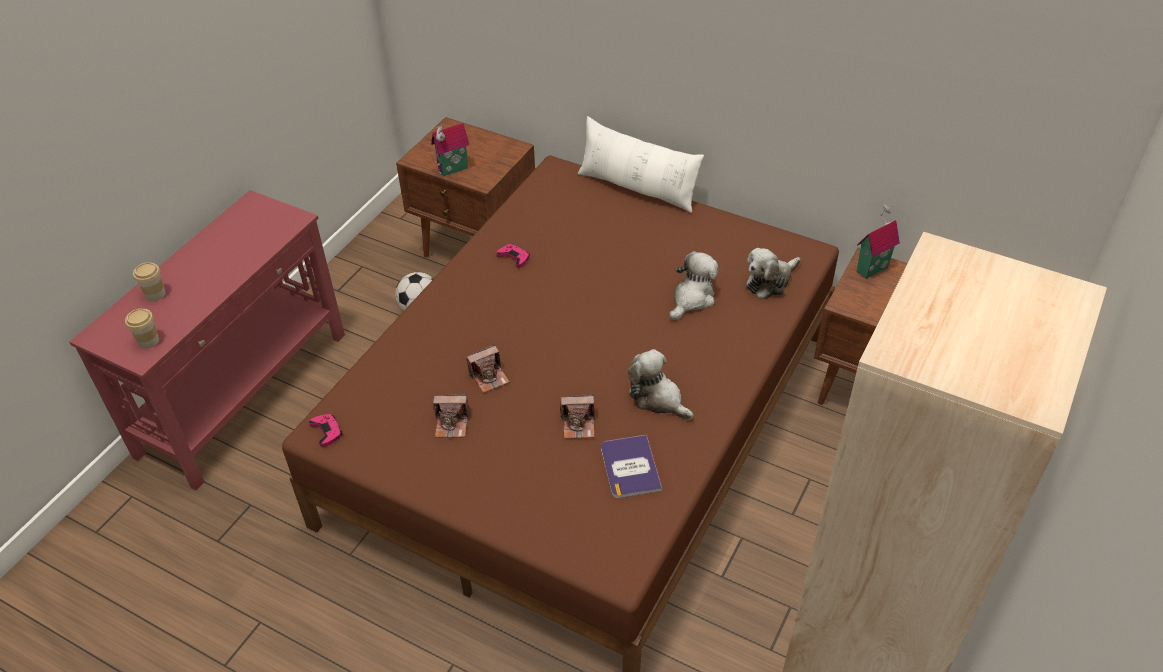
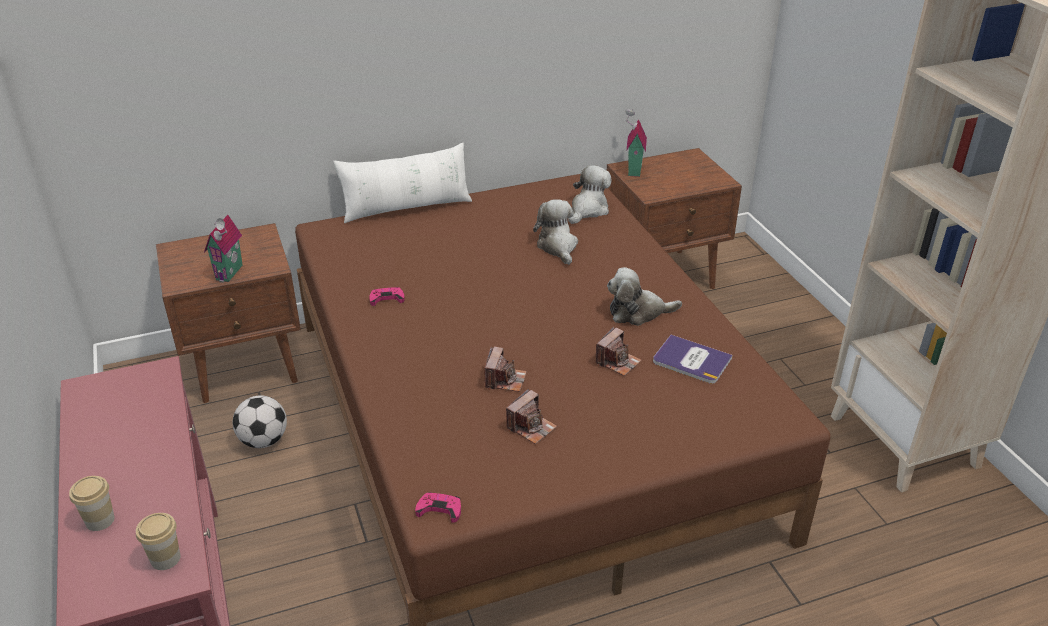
camera: 50 degrees left, 10 degrees down
(770, 281) = (588, 210): plush toy -> plush toy turned 150 degrees counterclockwise

